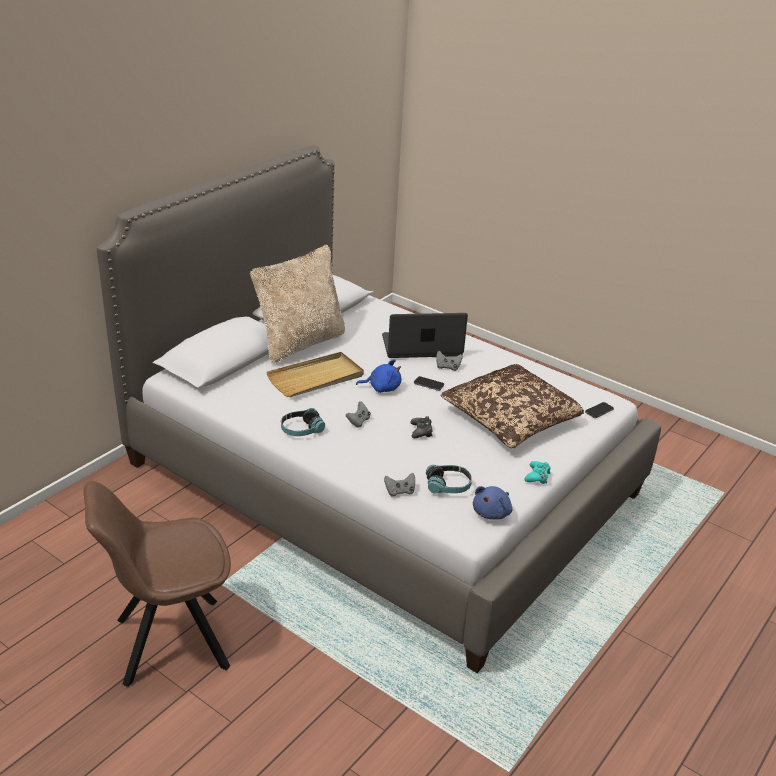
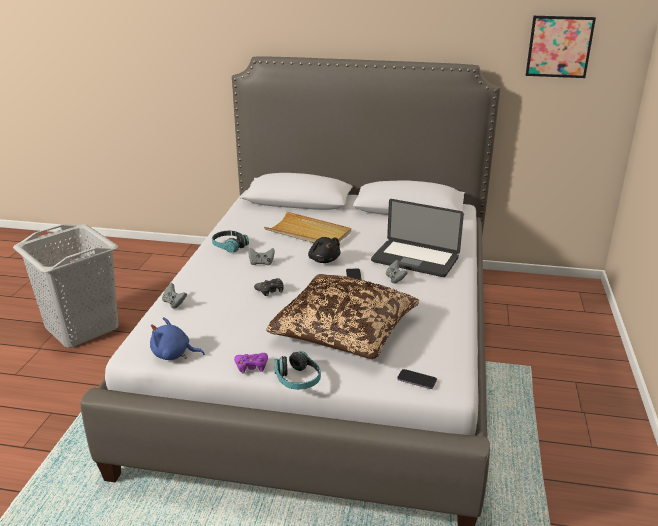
camera: 65 degrees right, 5 degrees down
(171, 642) = (82, 327): brown chair -> grey laundry basket
(301, 345) = (351, 216): beige pillow -> none
(354, 106) = (559, 46): none -> picture
(382, 388) = (324, 260): blue plush toy -> black plush toy
(422, 346) = (415, 260): laptop -> laptop turned 150 degrees clockwise
(448, 486) = (195, 321): headphones -> headphones (297, 379)
(537, 476) = (251, 366): turquoise game controller -> purple game controller

